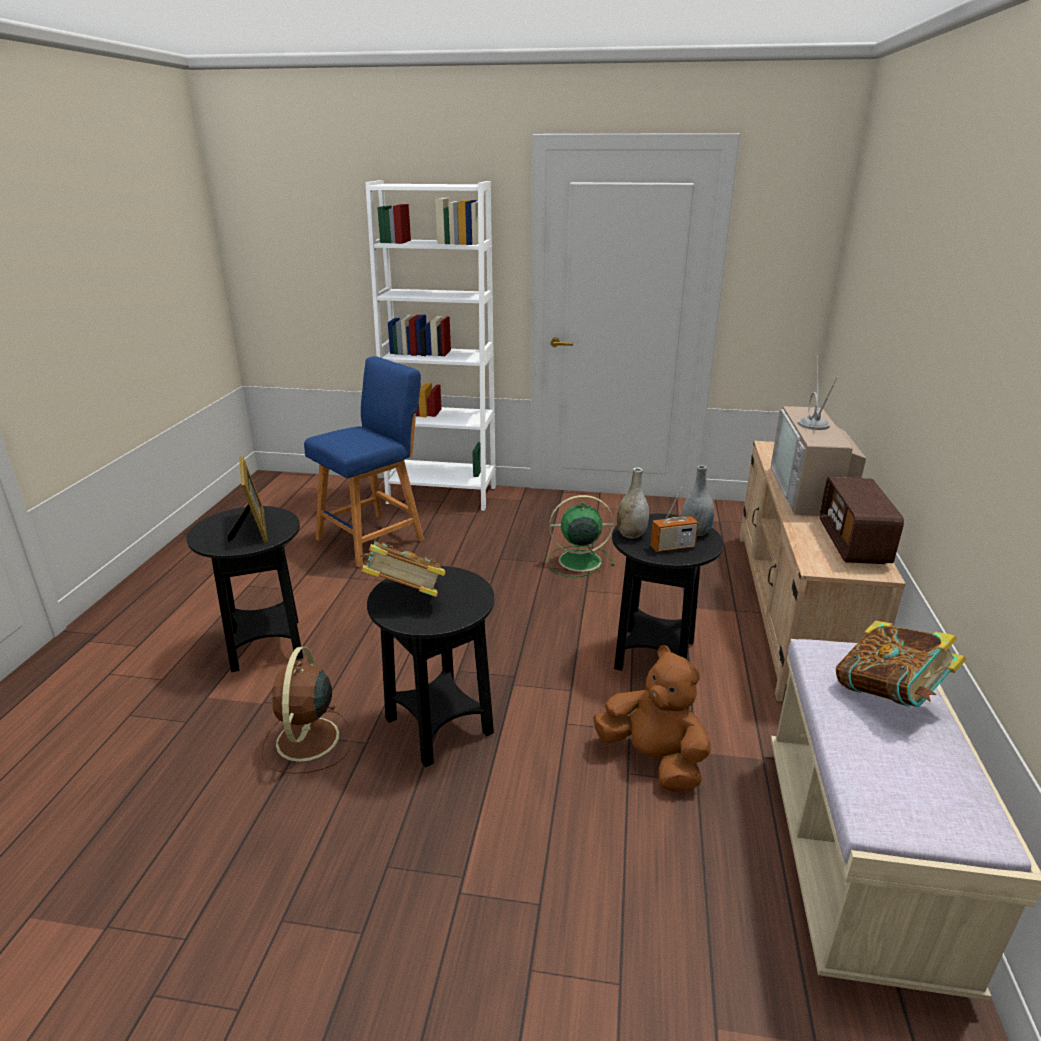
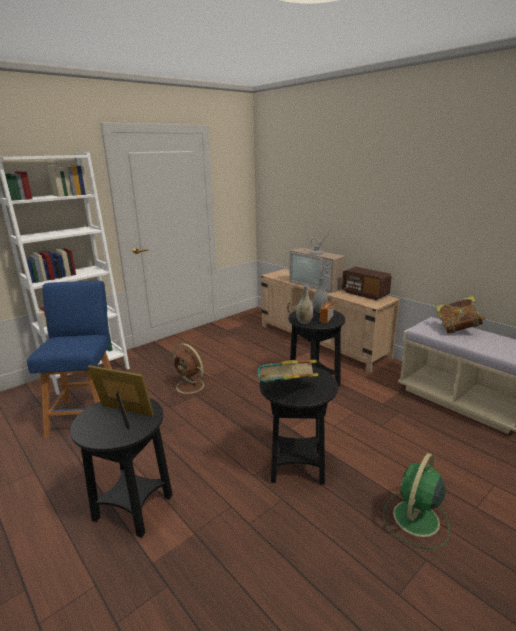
camera: 50 degrees left, 5 degrees down
(307, 741) = (256, 525): brown fan -> brown fan (191, 386)
(577, 561) = (219, 366): green fan -> green fan (415, 519)
(653, 759) = (378, 415): brown plush toy -> none

